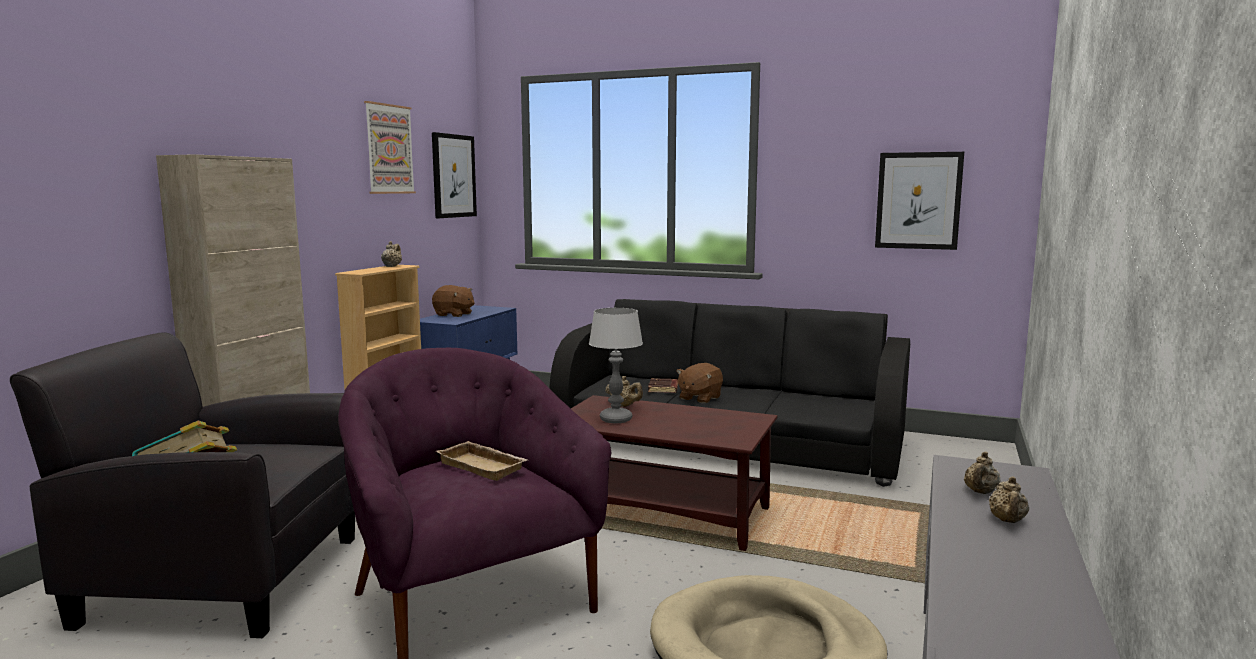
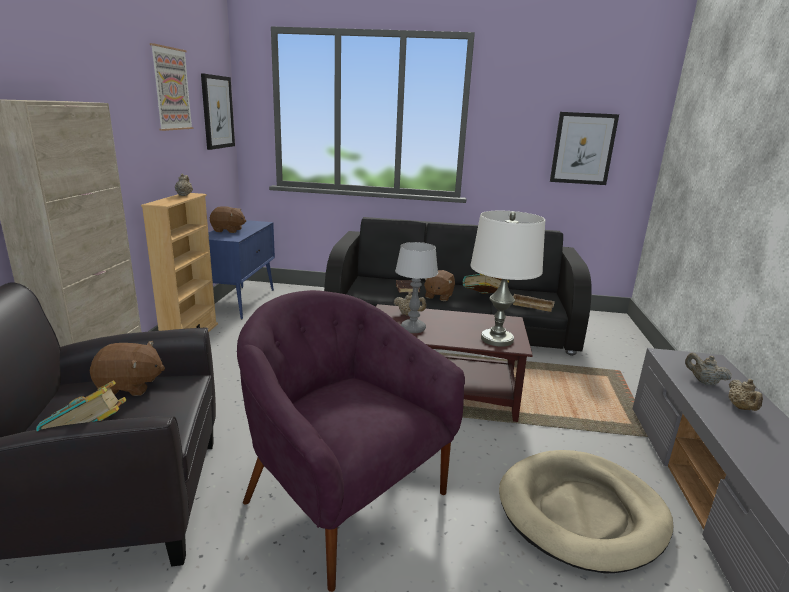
camera: 15 degrees left, 10 degrees up
(257, 448) = (130, 386): none -> brown plush toy
(484, 466) = (361, 396): beige tray -> beige tray (533, 305)
(717, 434) = (497, 339): none -> white table lamp
(760, 402) = (483, 298): none -> book
(980, 492) = (703, 382): beige teapot -> beige teapot turned 120 degrees clockwise

